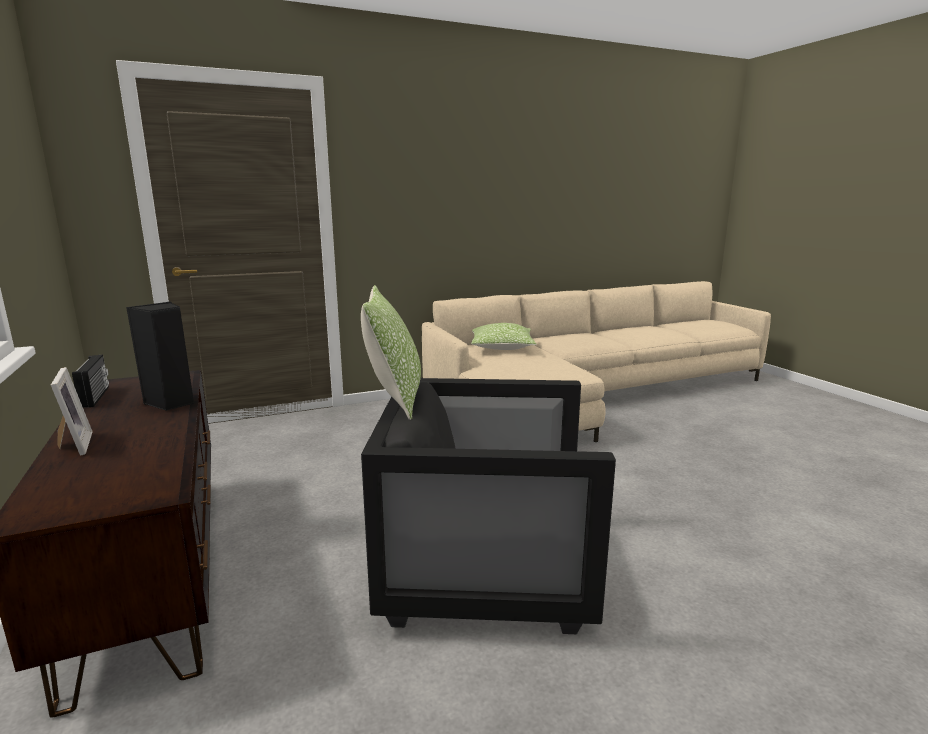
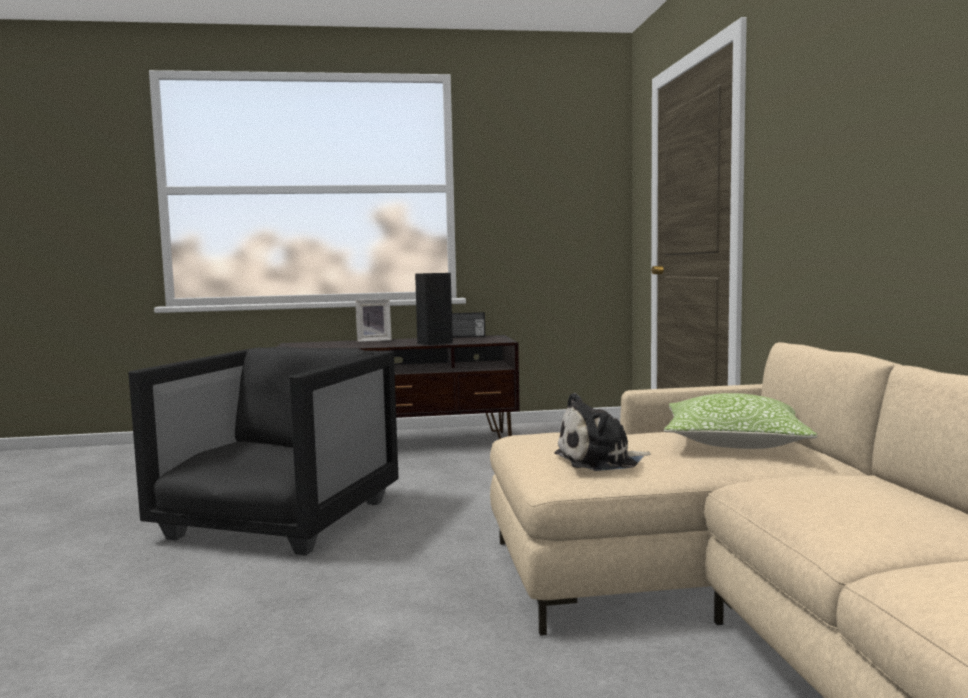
camera: 105 degrees right, 10 degrees down
(394, 399) = (326, 346): pillow -> none
(552, 365) = (601, 461): none -> plush toy

